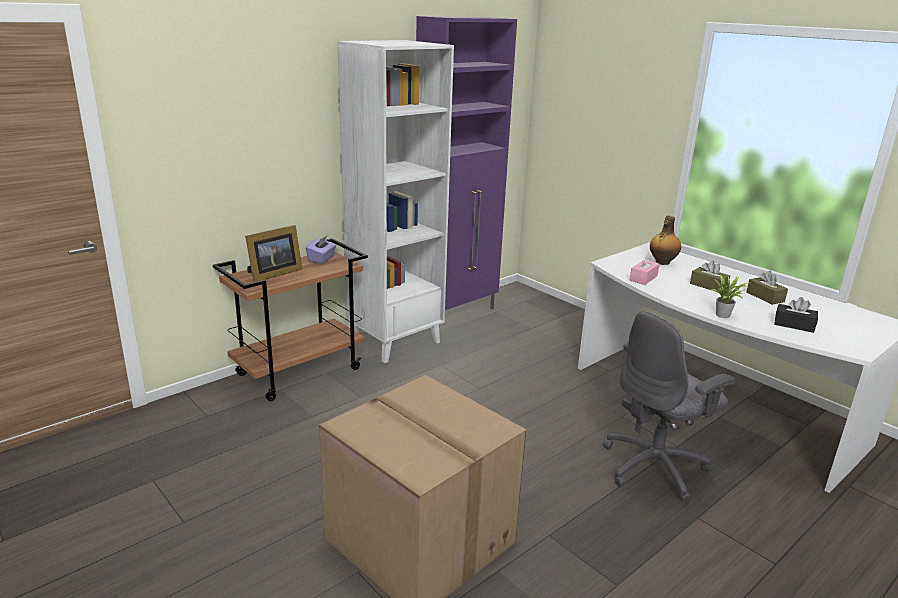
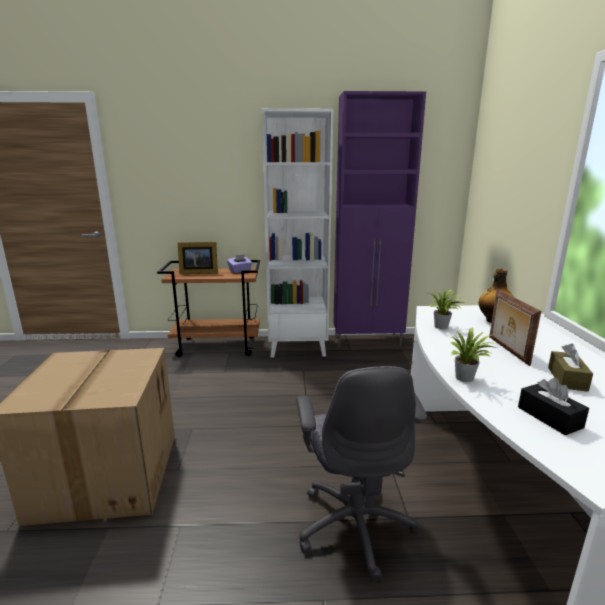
camera: 40 degrees right, 5 degrees down
(643, 278) = (442, 327): pink tissue box -> potted plant
(655, 467) = (355, 524): grey office chair -> grey office chair turned 105 degrees counterclockwise
(708, 286) = (507, 350): brown tissue box -> picture frame

